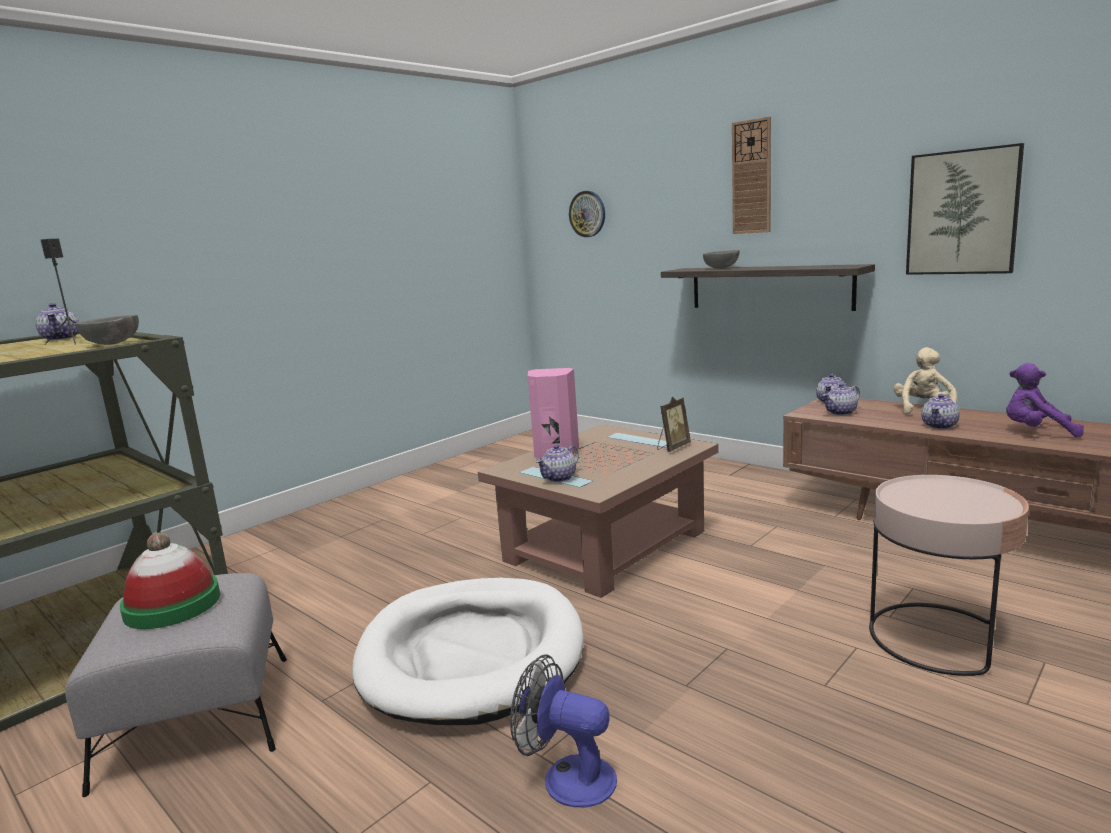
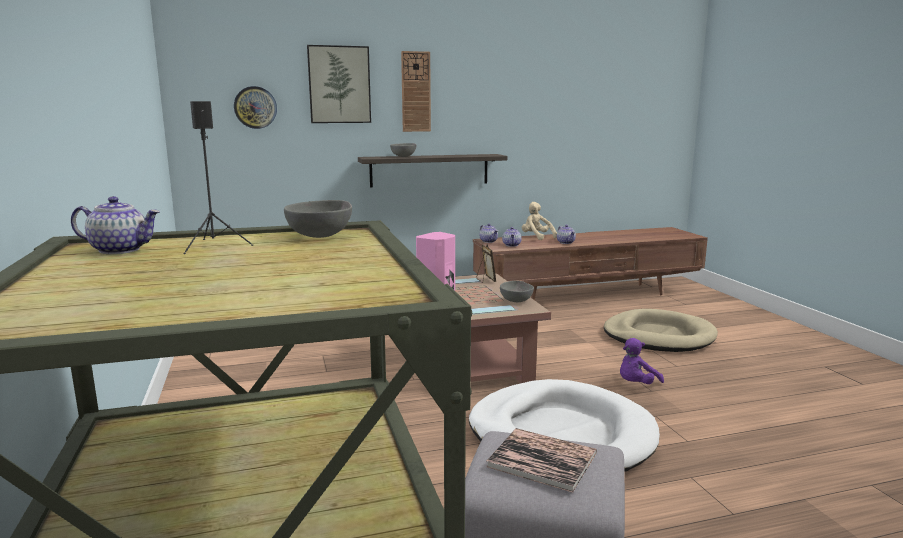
camera: 60 degrees left, 0 degrees up
(172, 605) = (542, 460): hat -> book
(559, 478) = (490, 309): teapot -> none
(567, 777) = (710, 439): fan -> none
(613, 479) = (517, 301): none -> grey bowl
(938, 637) = (658, 336): pink side table -> beige dog bed
(962, 212) = (541, 125): picture -> picture (339, 85)
(1036, 432) = (600, 238): purple plush toy -> purple plush toy (636, 384)

